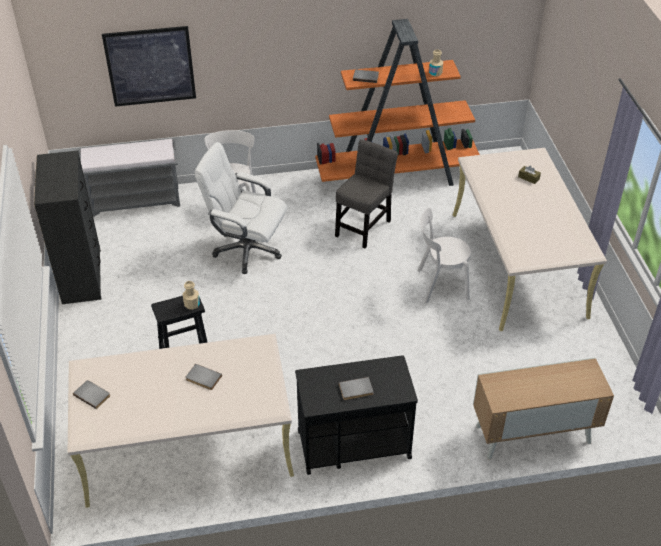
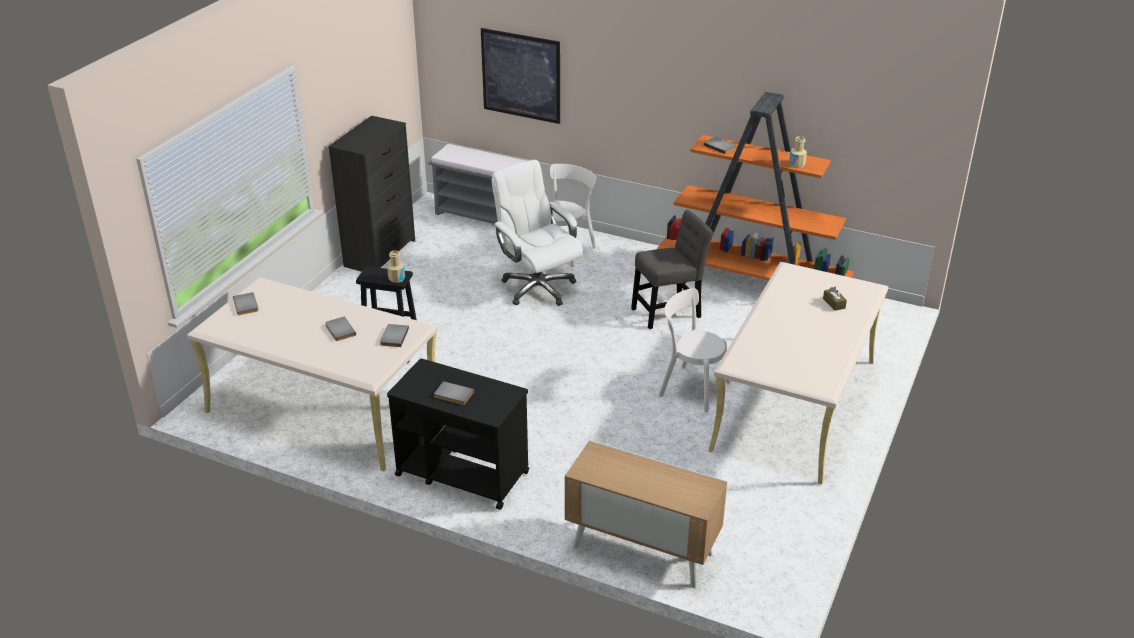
camera: 35 degrees right, 10 degrees down
(254, 361) = (393, 336): none -> grey book

